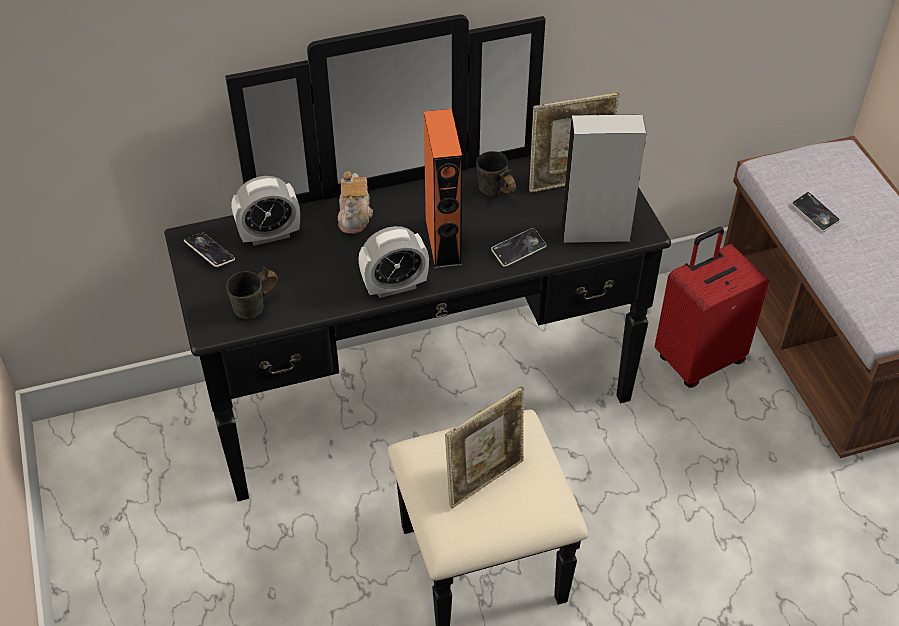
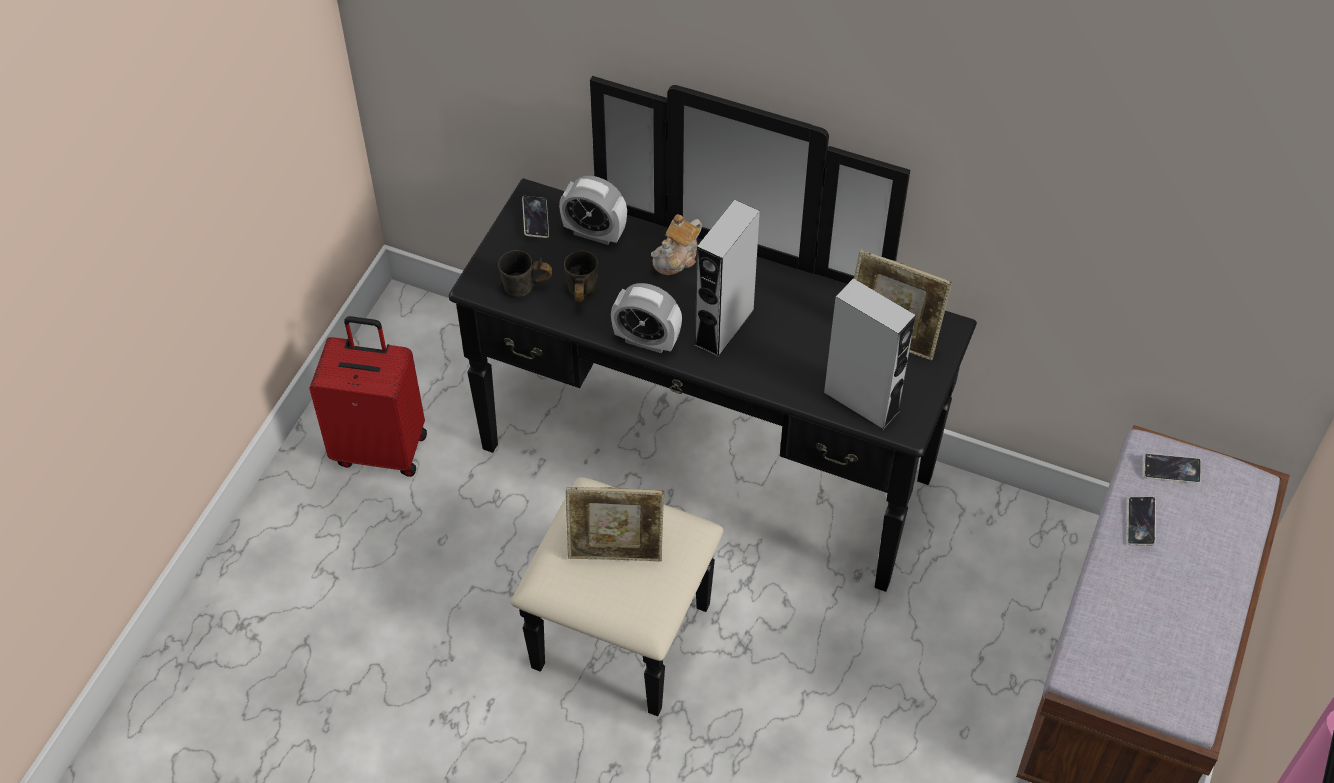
camera: 40 degrees right, 5 degrees up
(443, 242) = (724, 327): orange speaker -> grey speaker
(493, 193) = (812, 310): grey mug -> grey mug (578, 293)
(518, 250) = (779, 374): phone -> phone (1171, 470)
(698, 358) = (991, 598): red suitcase -> red suitcase (381, 447)

